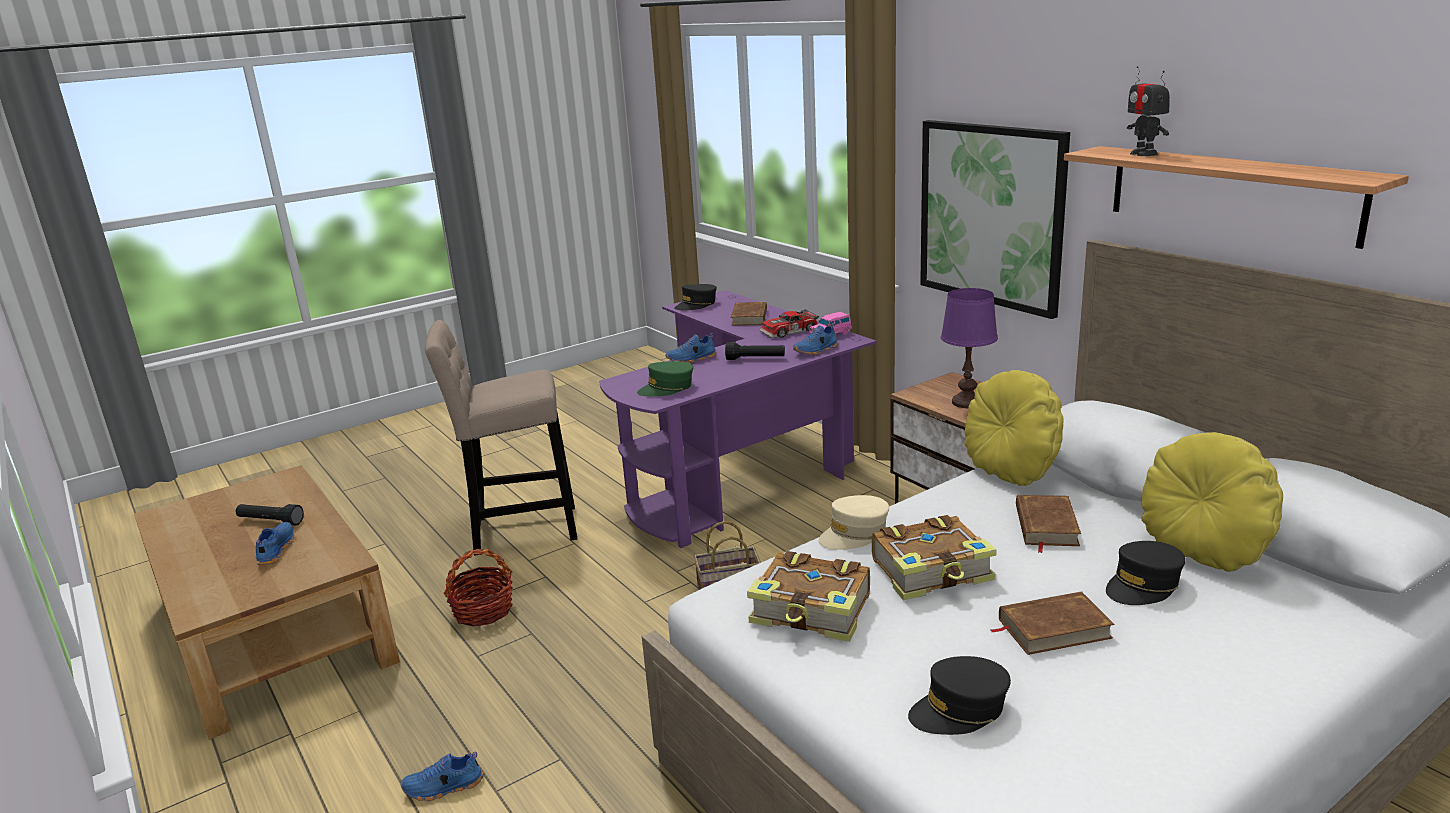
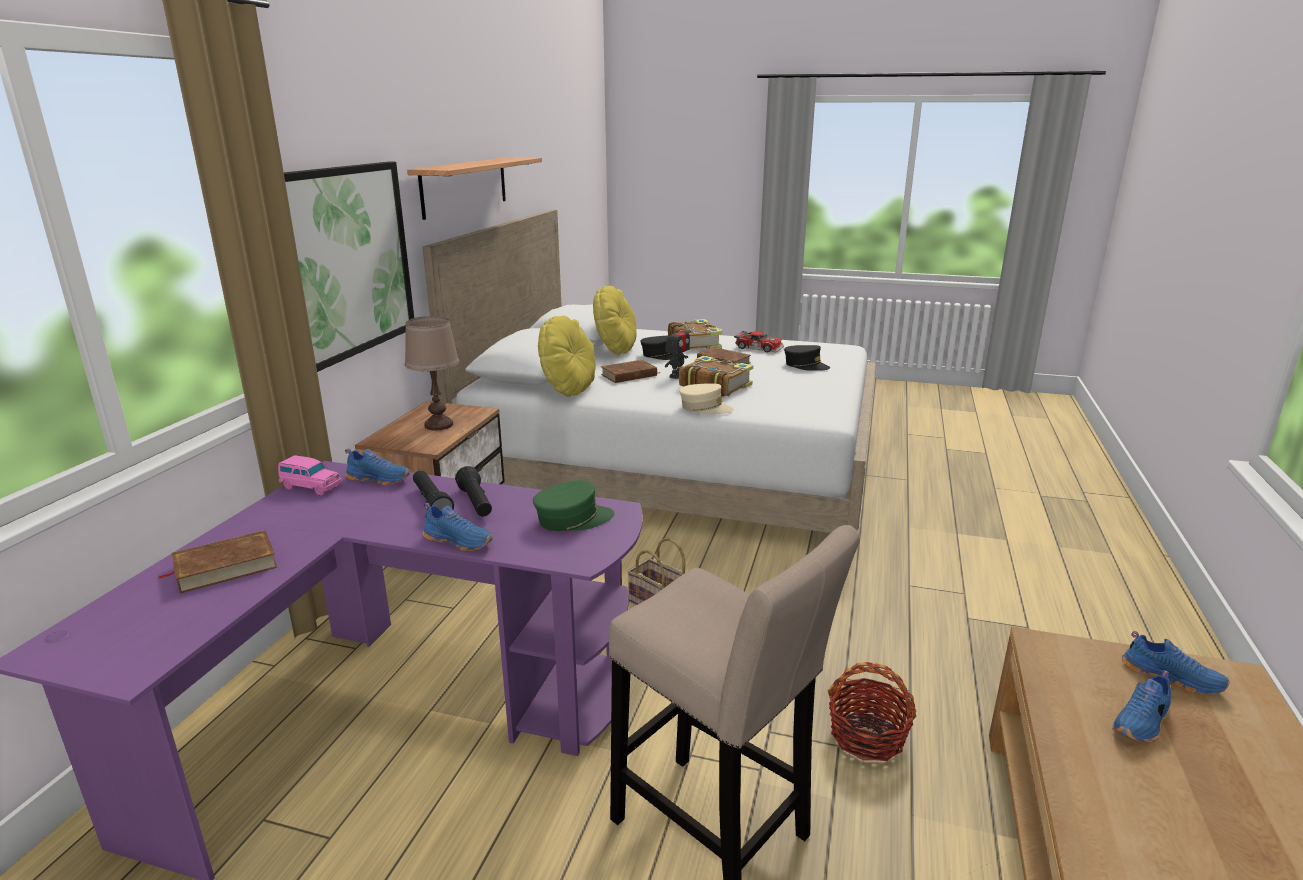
camera: 130 degrees left, 0 degrees up
(270, 521) = (1152, 795): black flashlight -> black flashlight (476, 503)
(443, 788) = (999, 613): blue shoe -> blue shoe (1171, 677)
(667, 388) = (573, 519): green cap -> green cap turned 45 degrees counterclockwise
(696, 305) = (124, 655): black cap -> none
(790, 331) = (301, 514): toy car -> toy car (759, 347)
(812, 611) = (794, 398): book -> book (694, 344)
(966, 402) = (438, 425): purple table lamp -> brown table lamp
(1143, 154) = (449, 165): toy robot -> toy robot (677, 376)

